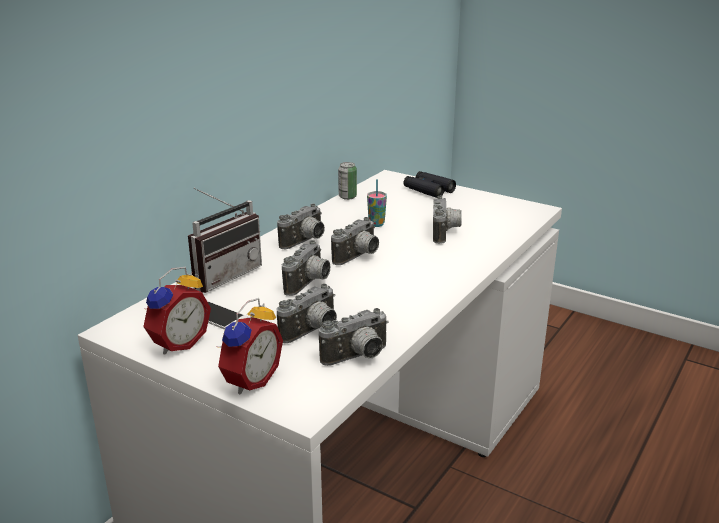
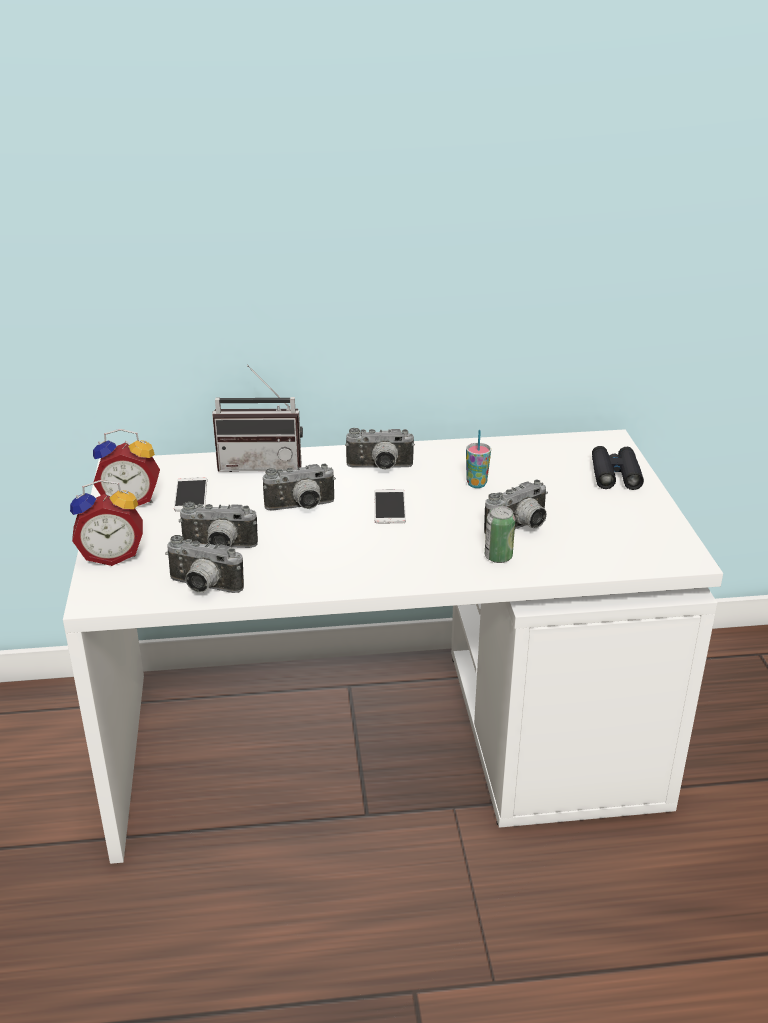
camera: 50 degrees right, 5 degrees up
(347, 197) = (515, 442): can -> can (498, 557)
(359, 257) = (389, 507): camera -> phone

